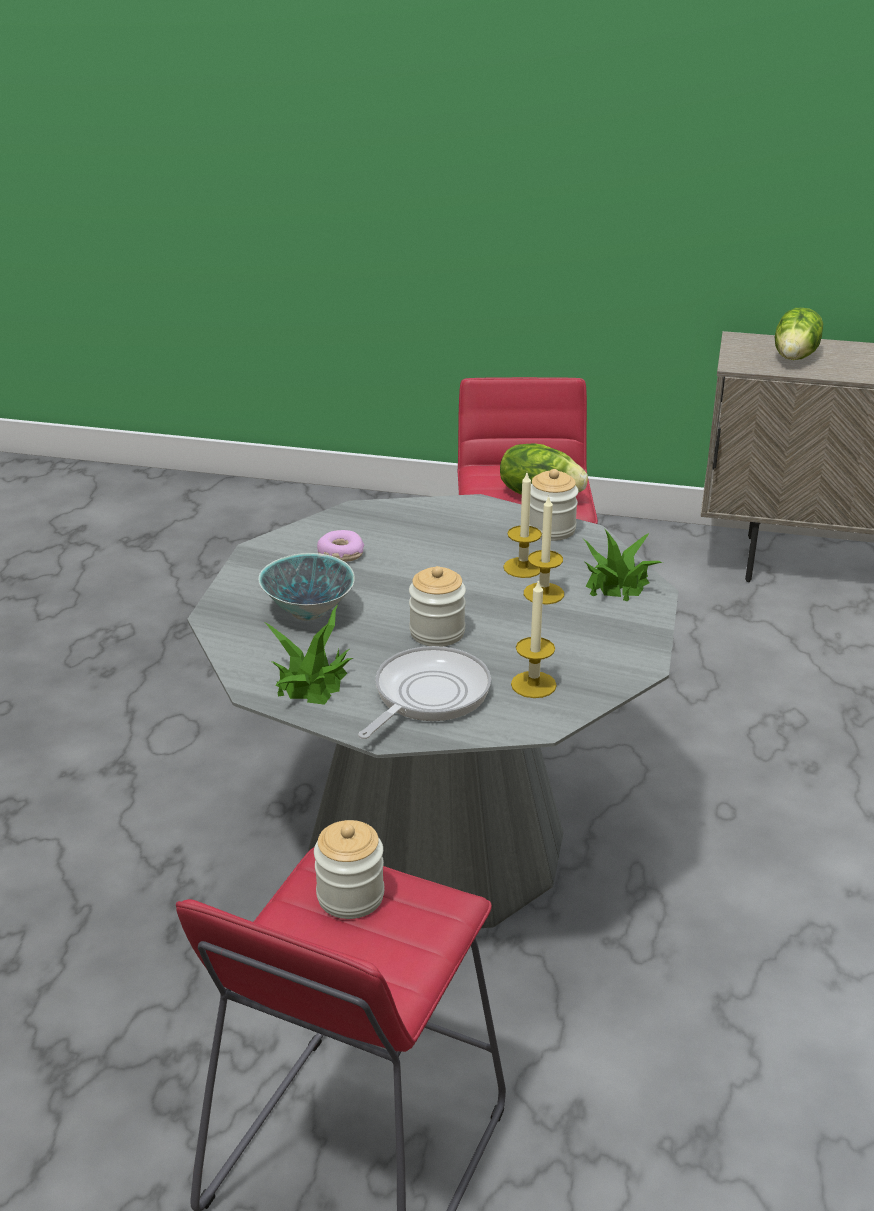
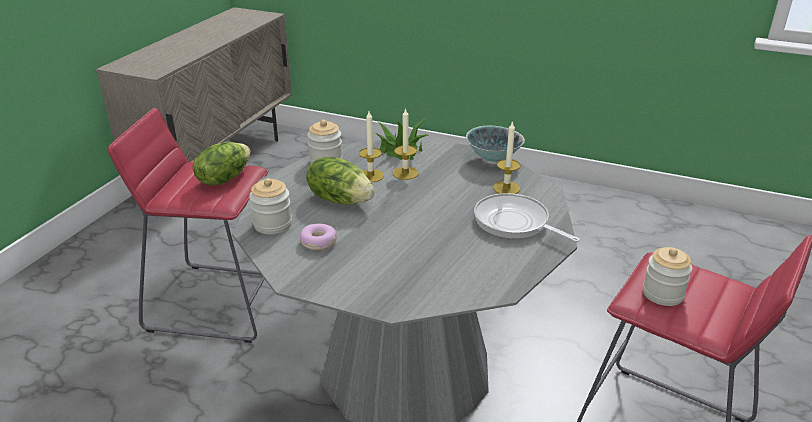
camera: 80 degrees left, 0 degrees up
(308, 612) = (400, 262): bowl -> bowl (492, 160)
(312, 681) = (493, 265): potted plant -> none
(437, 632) = (442, 213): jar -> jar (273, 224)
(796, 357) = (160, 58): lettuce -> lettuce (340, 199)

